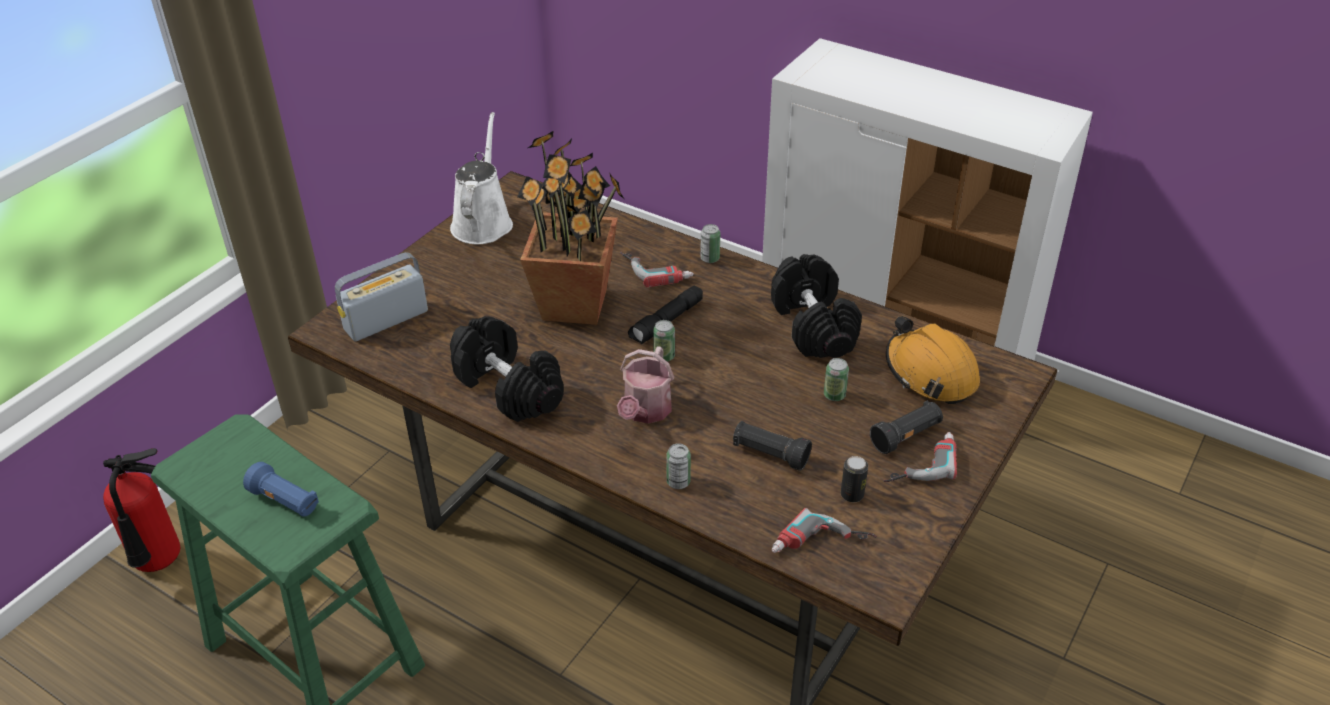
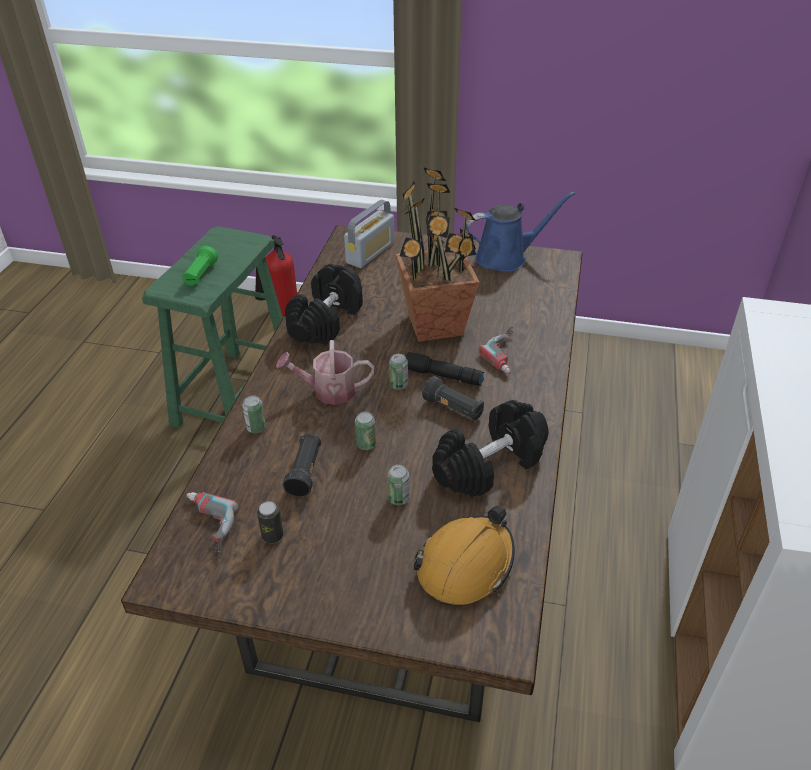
camera: 70 degrees right, 0 degrees up
(285, 501) = (200, 275): blue flashlight -> green flashlight
(386, 320) = (370, 253): radio -> radio turned 90 degrees clockwise
(483, 222) = (506, 257): white watering can -> blue watering can
(710, 258) = (544, 379): can -> can (366, 444)
(906, 436) = (363, 561): black flashlight -> black flashlight (453, 409)
(919, 462) = (331, 577): power drill -> none

